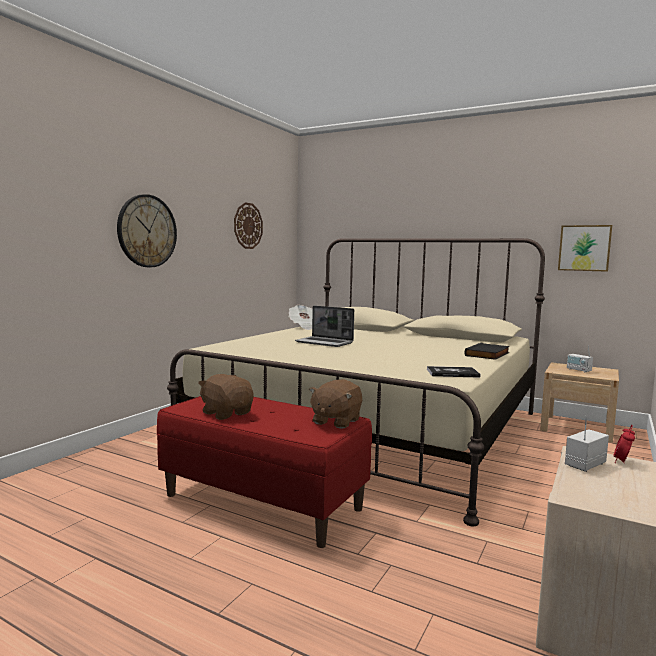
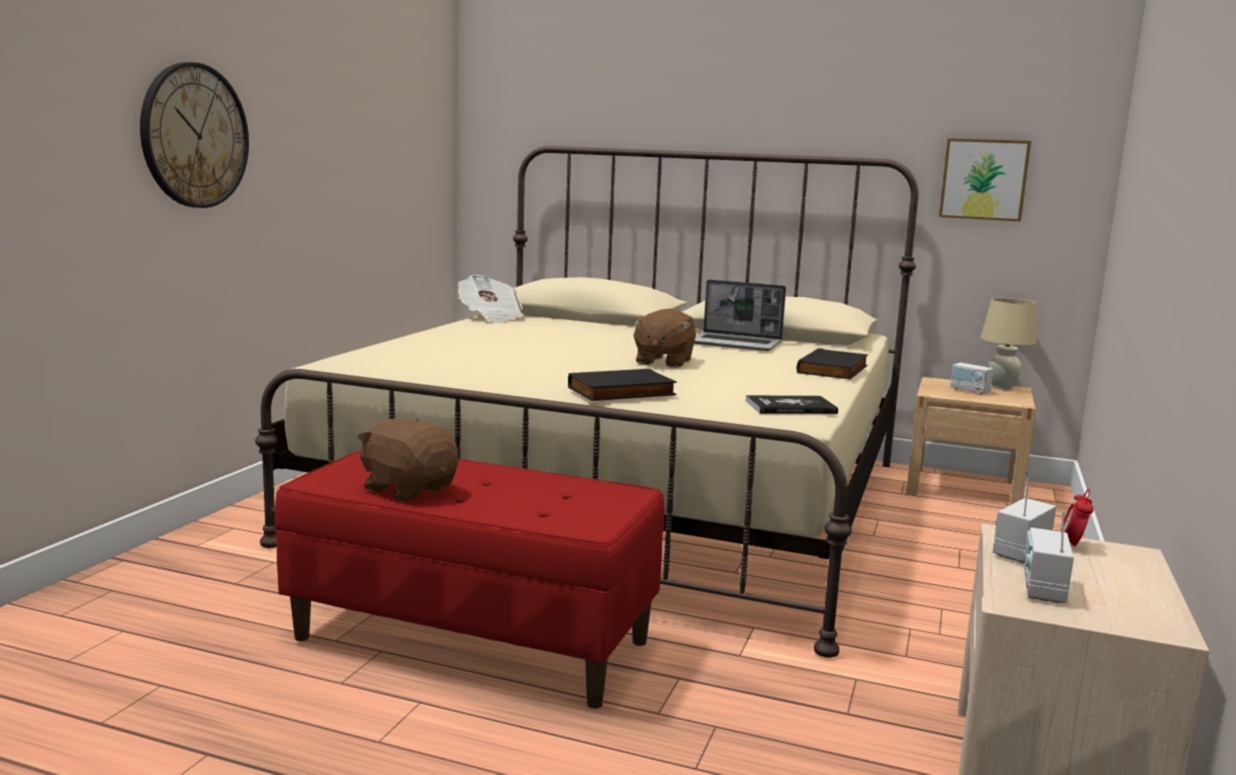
camera: 10 degrees left, 5 degrees up
(248, 226) = (372, 120): wall clock -> none
(325, 343) = (545, 351): laptop -> laptop (737, 344)
(335, 421) = (606, 496): brown plush toy -> brown plush toy (663, 362)
(355, 363) = (621, 392): none -> black book
(594, 489) = (1043, 589): none -> radio
(599, 369) = (1002, 387): none -> beige table lamp

